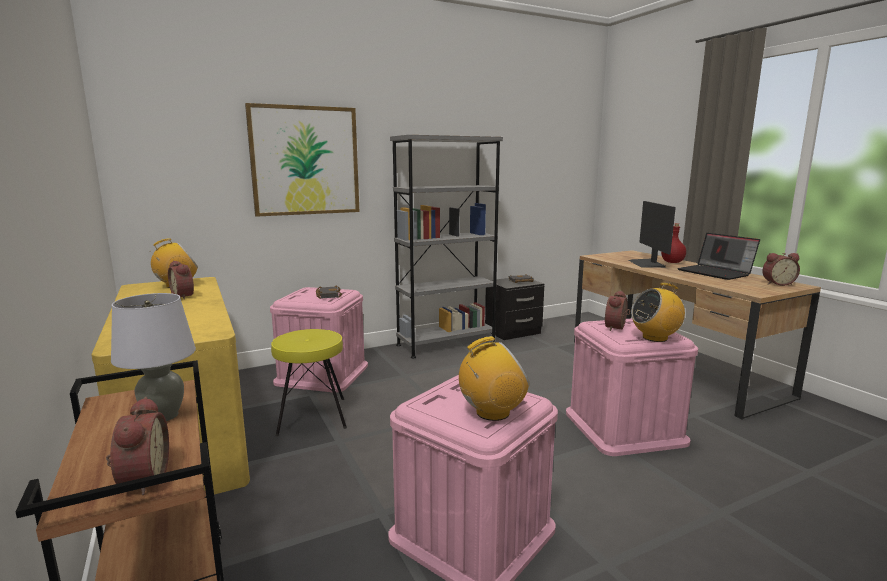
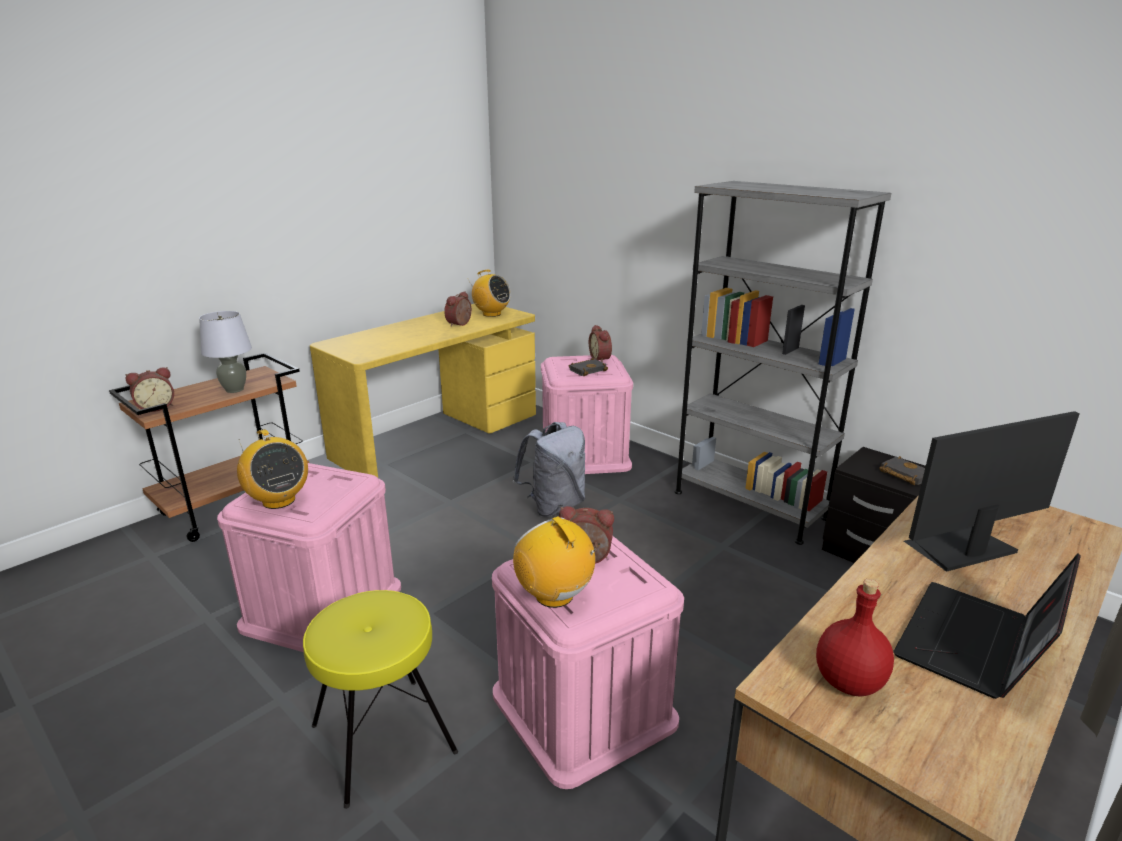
camera: 70 degrees right, 10 degrees up
(305, 161) = (635, 205): picture -> none
(312, 416) = (490, 476): yellow stool -> yellow stool (382, 739)
(391, 398) = (554, 506): none -> grey backpack
(672, 262) = (1035, 584): red bottle -> red bottle (849, 683)
(777, 283) = (950, 747): alarm clock -> alarm clock (601, 359)

